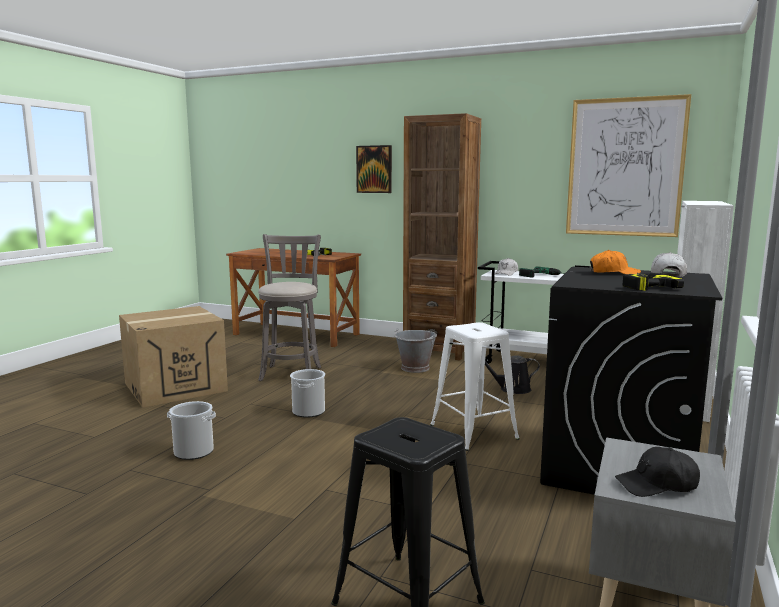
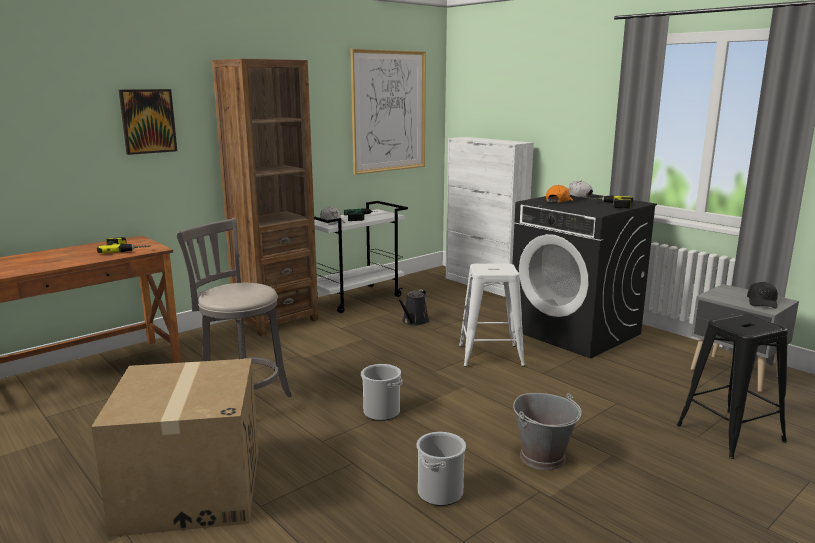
camera: 65 degrees left, 5 degrees up
(415, 368) = (315, 341): grey bucket -> grey bucket (543, 457)

